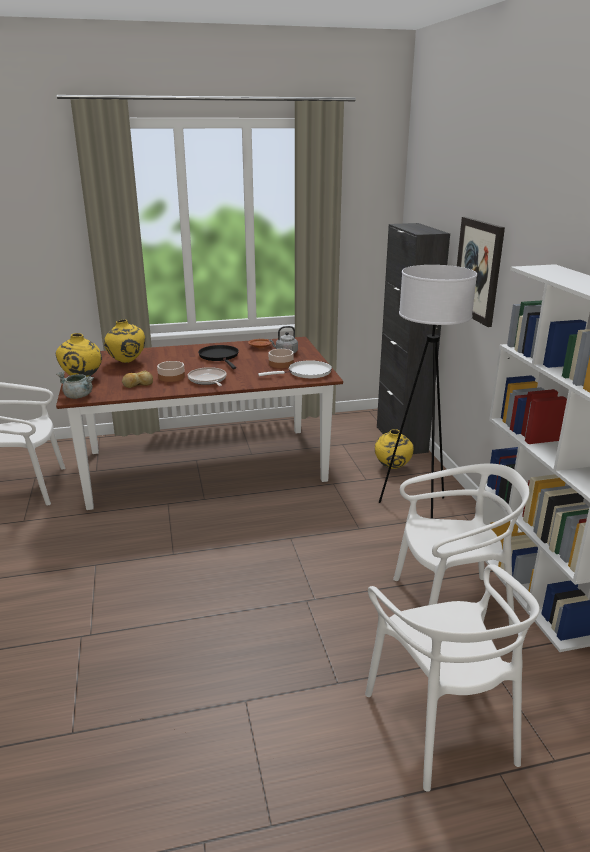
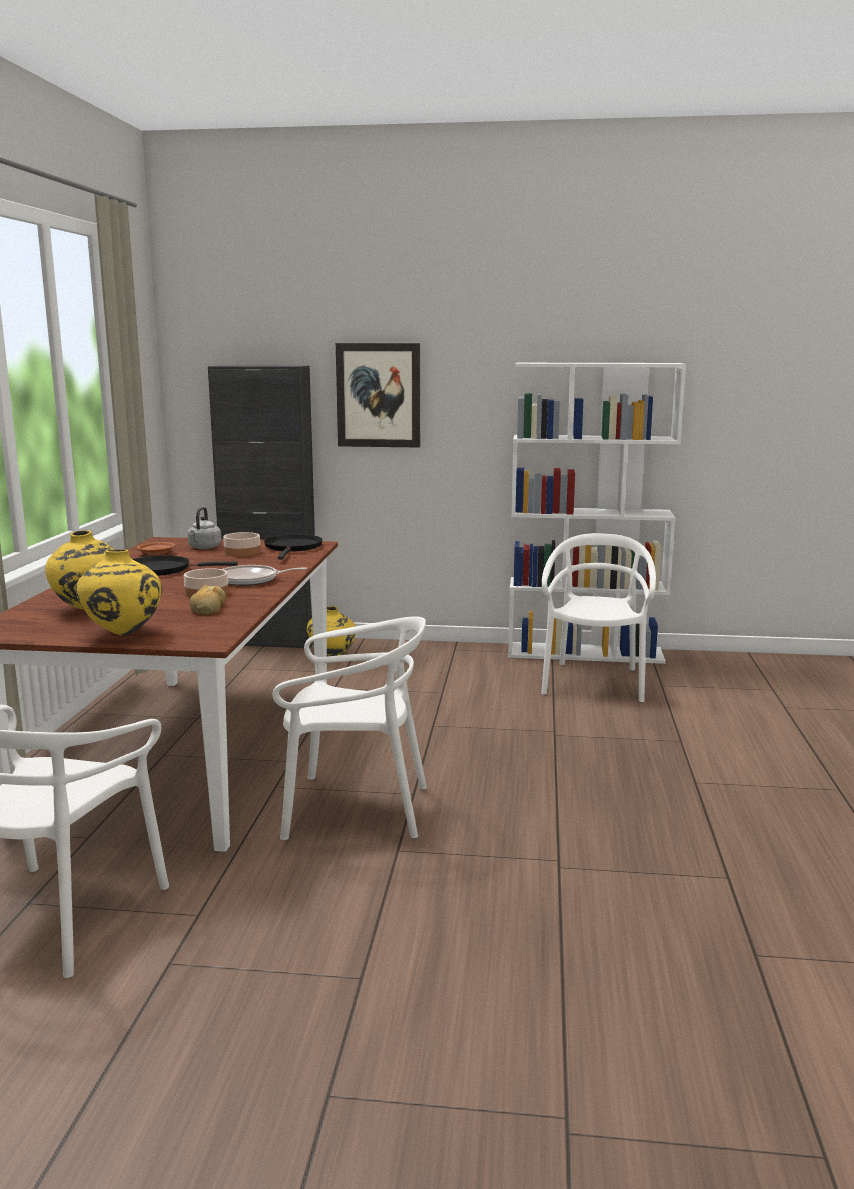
camera: 70 degrees left, 10 degrees down
(79, 396) = (209, 637): grey cooking pot -> none
(306, 373) = (293, 548): white frying pan -> black frying pan
(416, 509) = (428, 664): white floor lamp -> none
(442, 724) = (735, 713): white chair -> white chair (355, 809)

